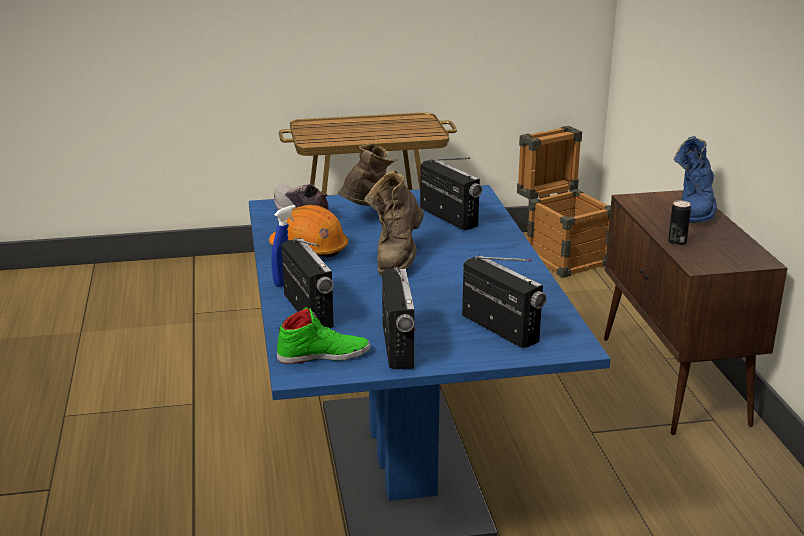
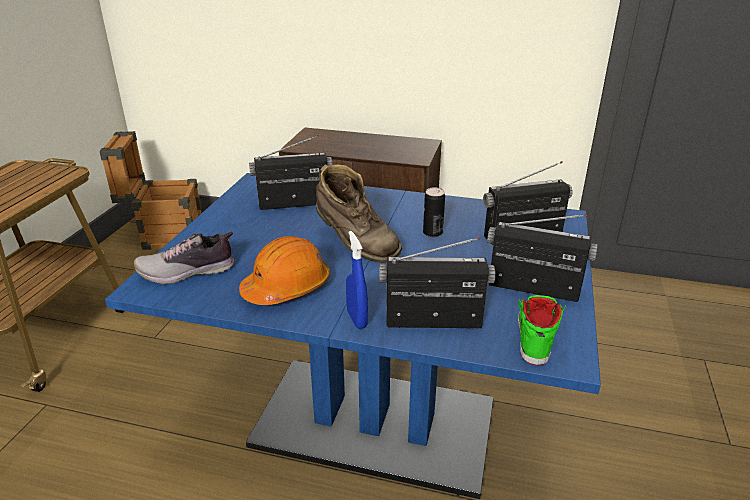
camera: 65 degrees left, 5 degrees up
(369, 213) = (238, 236): brown boot -> none
(677, 242) = (377, 154): can -> can (432, 233)
(694, 209) = (335, 136): blue boot -> none

